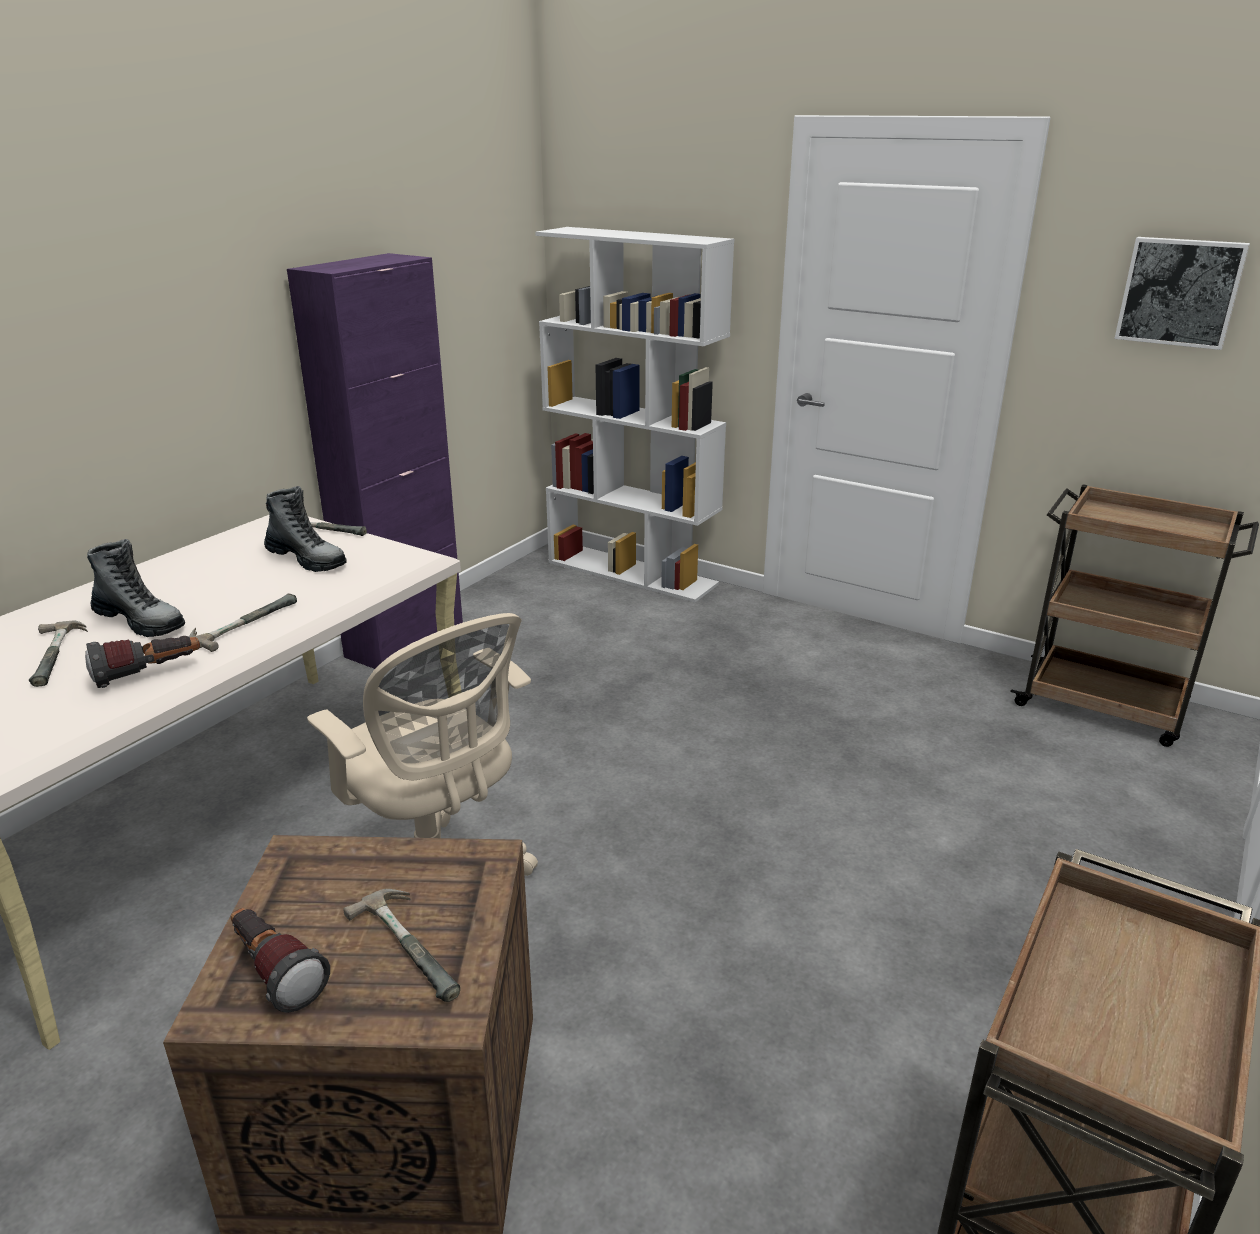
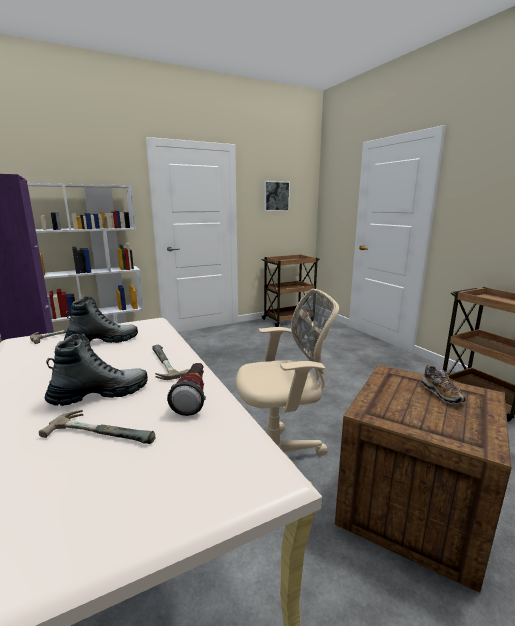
camera: 60 degrees left, 10 degrees down
(275, 973) = (458, 428): flashlight -> none
(416, 943) = (441, 394): hammer -> shoe

